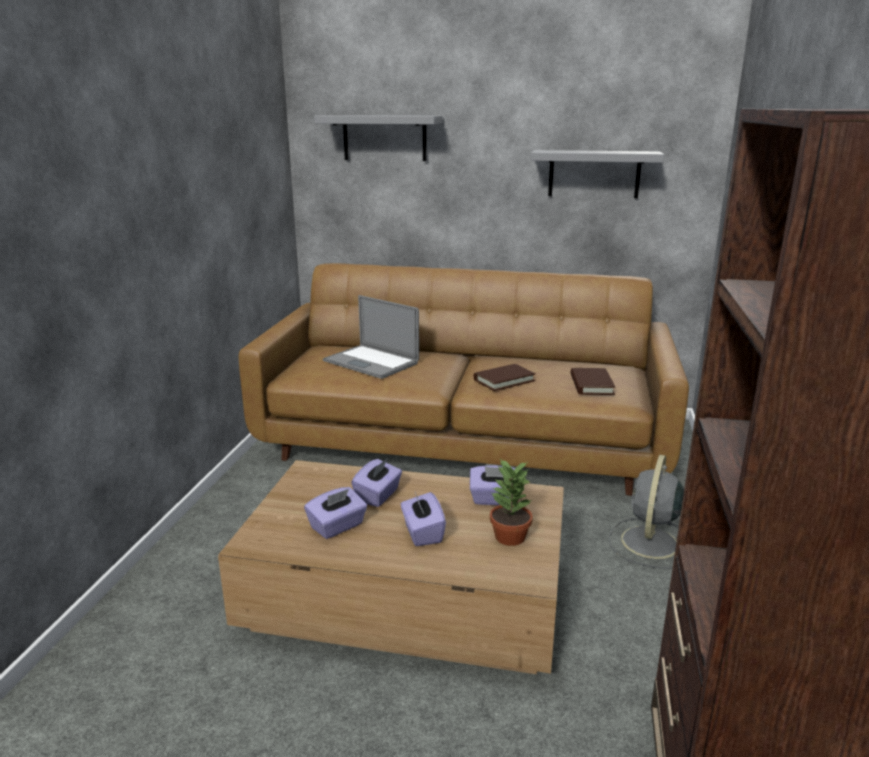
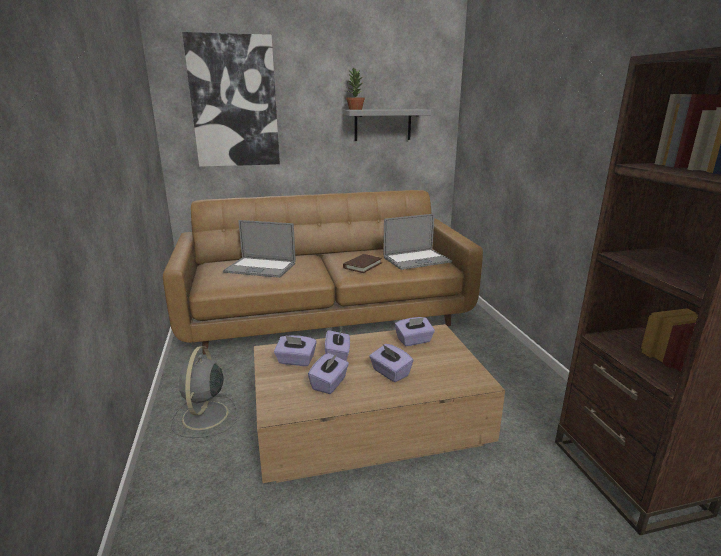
camera: 25 degrees left, 0 degrees up
(325, 489) = (296, 361): none -> purple tissue box
(384, 138) = (234, 102): grey shelf -> picture
(509, 537) = (444, 361): potted plant -> potted plant (355, 109)
(591, 384) = (417, 260): brown book -> laptop
(649, 544) = (481, 351): grey fan -> grey fan (204, 417)

